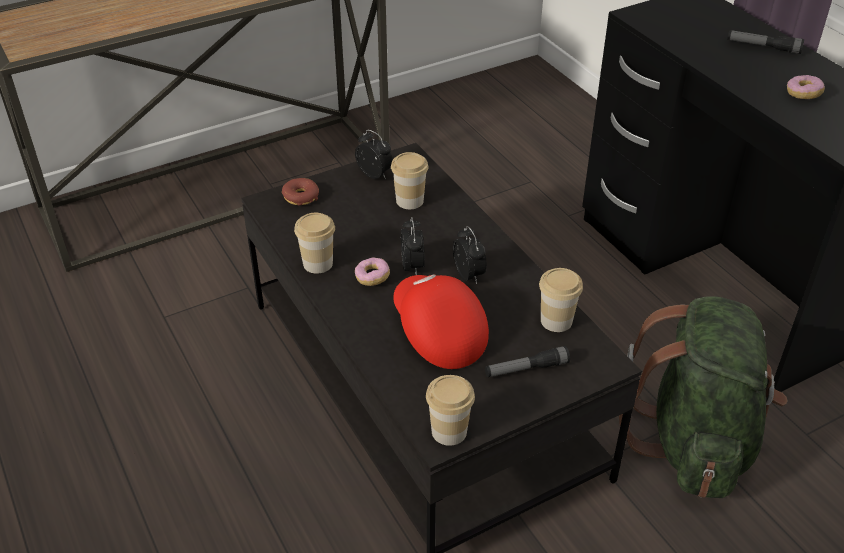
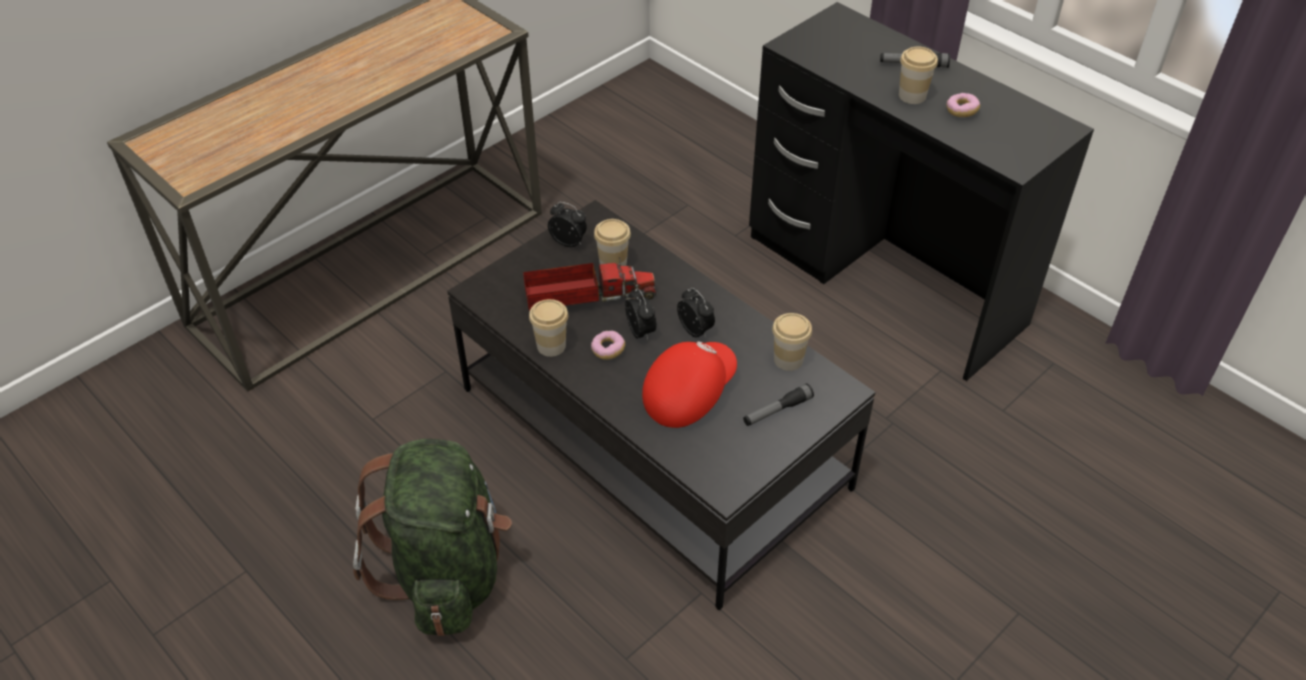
camera: 15 degrees left, 5 degrees up
(301, 197) = (506, 279): donut -> none
(370, 227) = (586, 299): none -> toy truck
(437, 333) = (688, 393): red cap -> red cap turned 90 degrees clockwise
(449, 431) = (731, 482): cup -> cup (912, 96)
(693, 441) = (910, 438): green backpack -> green backpack (447, 572)

